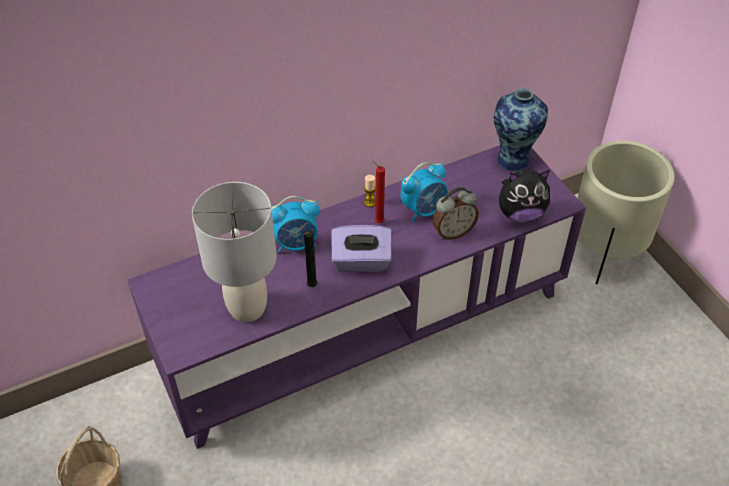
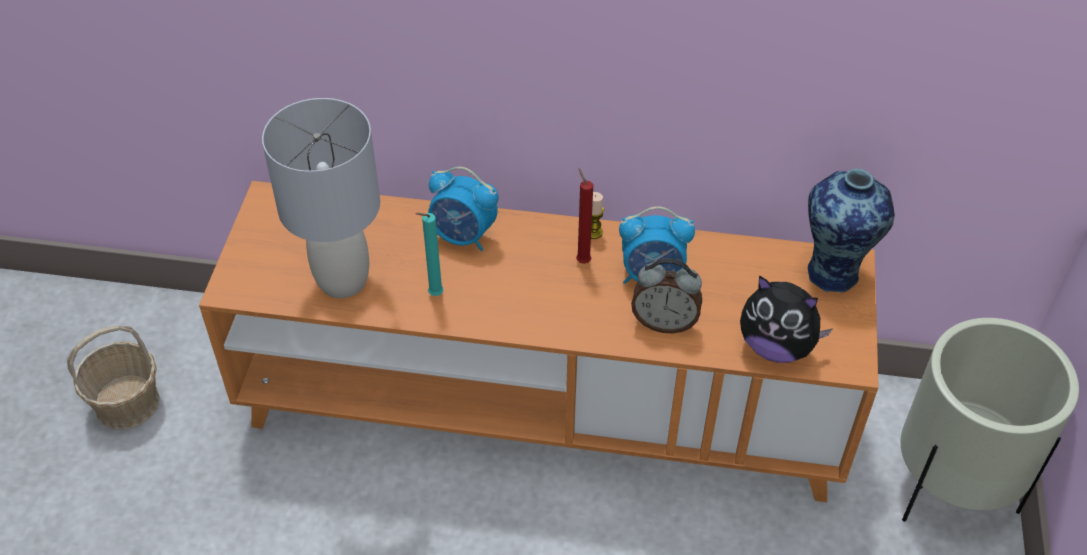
camera: 35 degrees right, 0 degrees up
(311, 287) = (433, 295): black candle -> turquoise candle
(361, 262) = (517, 298): purple tissue box -> none
(364, 331) = (542, 405): purple tv stand -> orange tv stand

